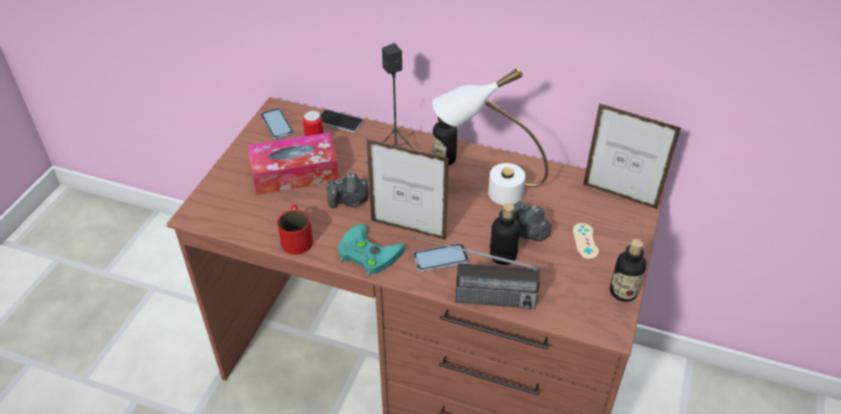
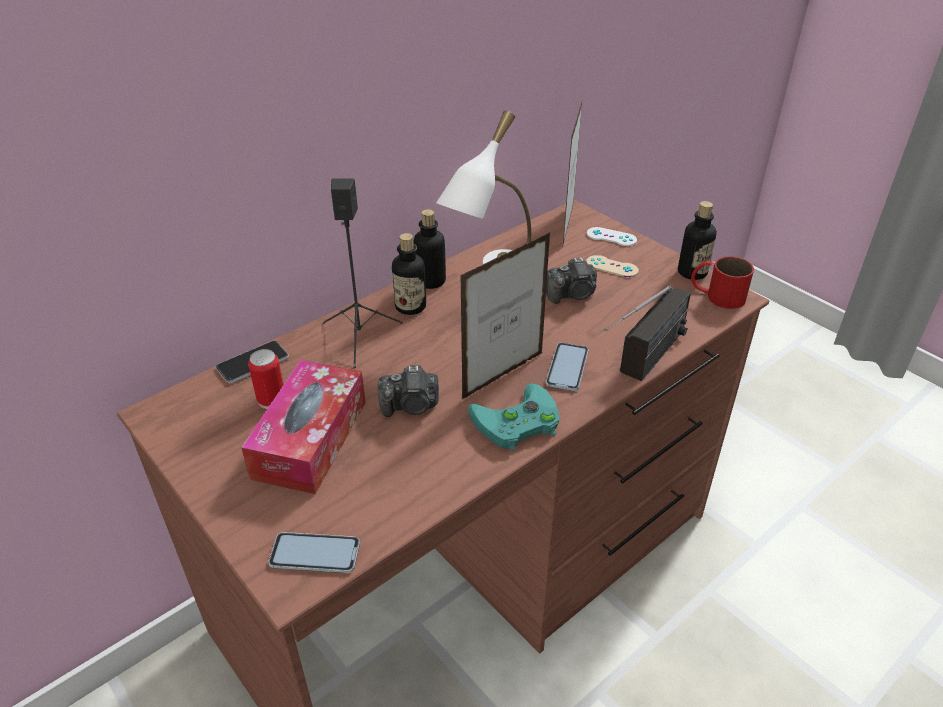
camera: 60 degrees left, 5 degrees down
(277, 124) = (188, 423): phone -> phone (315, 553)
(297, 236) = (435, 478): red mug -> red mug (716, 295)
(349, 201) = (411, 406): camera -> camera turned 60 degrees clockwise
(503, 256) = (595, 323): bottle -> bottle (430, 281)
(619, 196) = (568, 225): picture frame -> picture frame turned 135 degrees clockwise
(628, 227) = (611, 237): none -> white game controller

